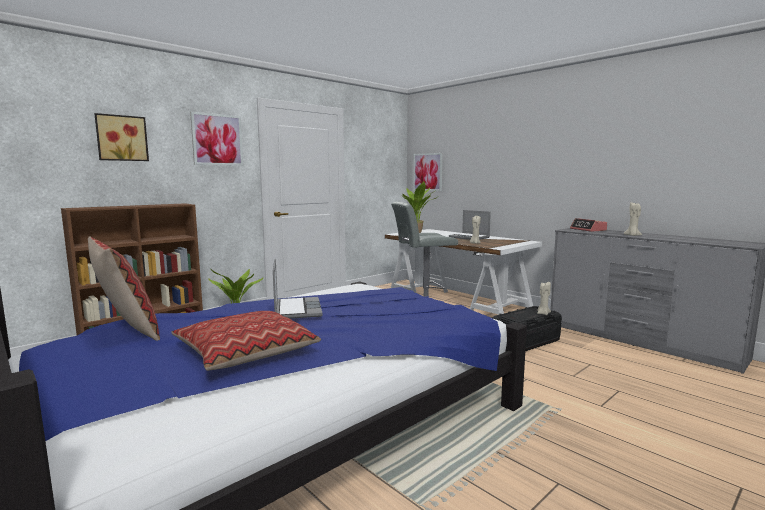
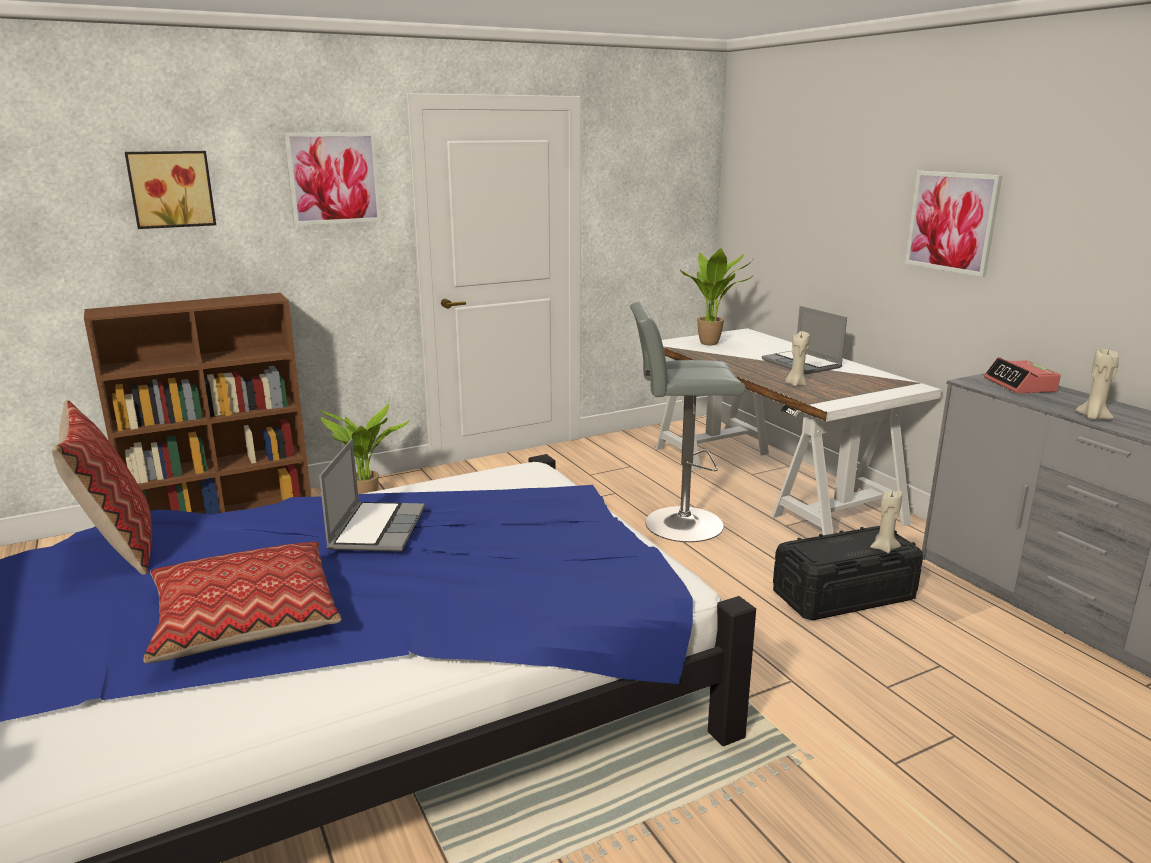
camera: 15 degrees right, 10 degrees up
(428, 172) = (753, 216): picture -> picture (952, 222)

